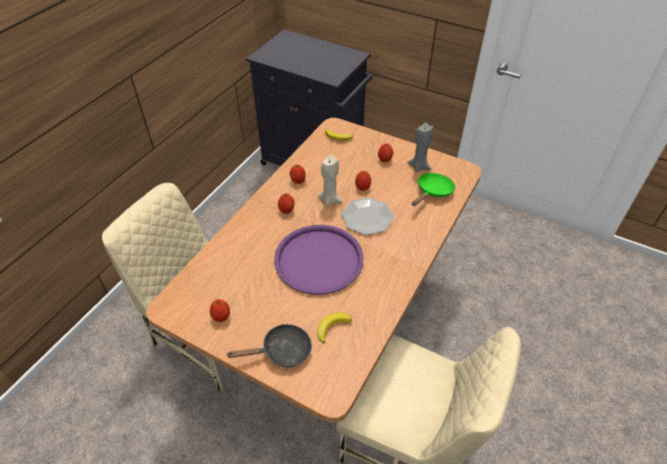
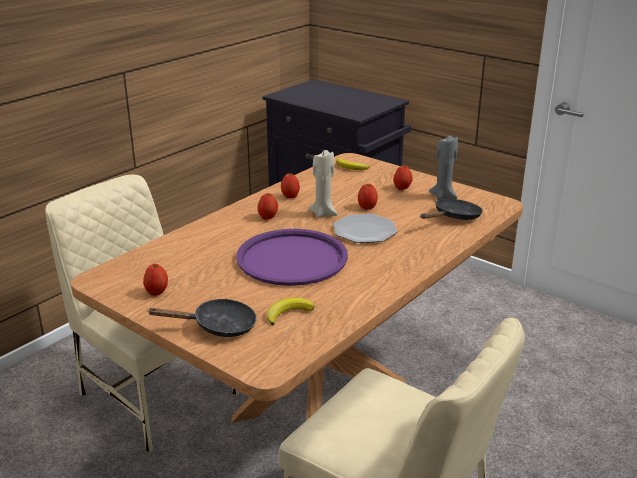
camera: 10 degrees right, 20 degrees down
(433, 192) = (454, 217): green frying pan -> black frying pan

